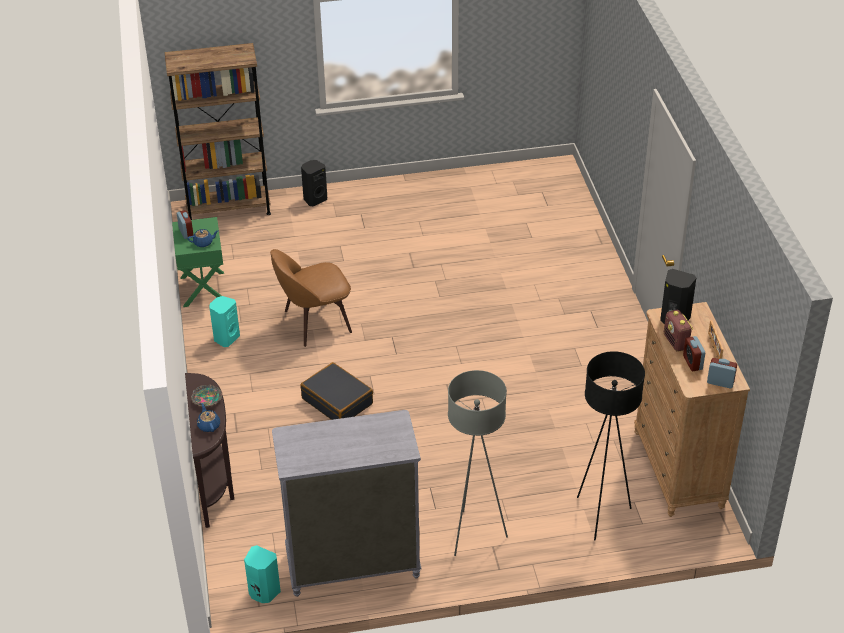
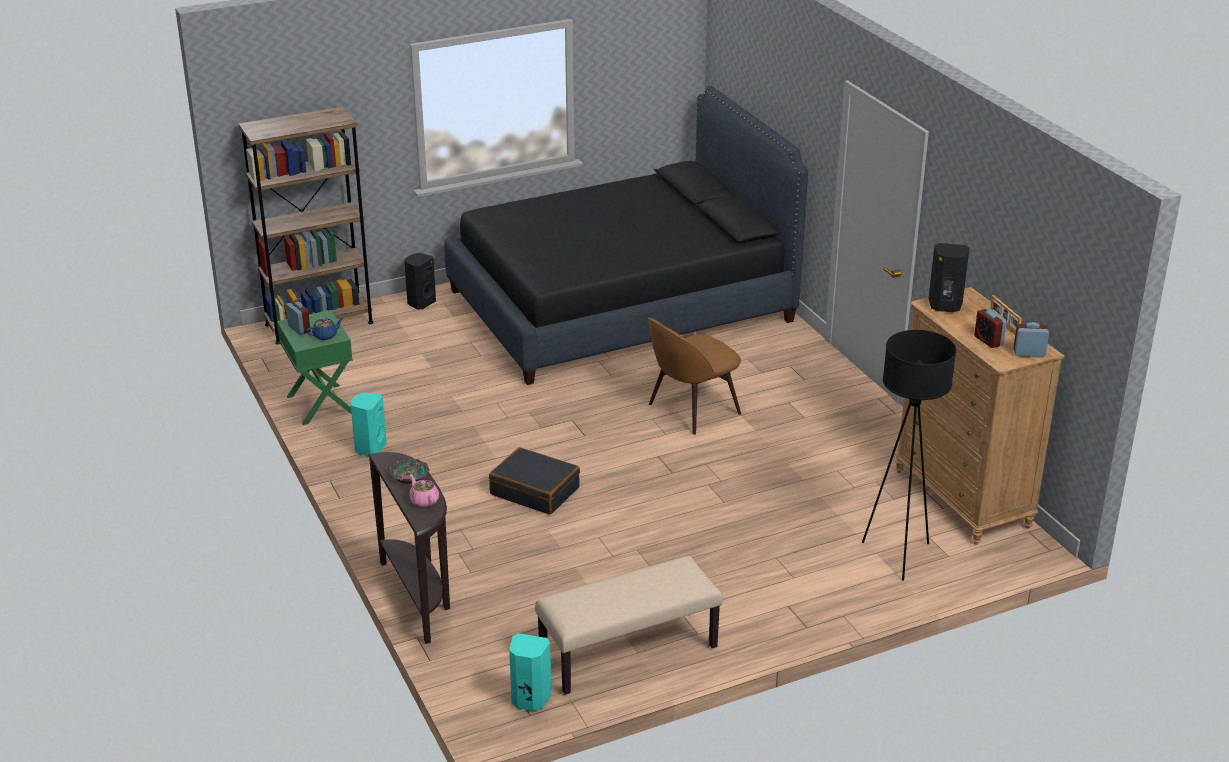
camera: 15 degrees left, 10 degrees down
(209, 425) = (424, 500): blue teapot -> pink teapot
(314, 322) = (472, 418): brown chair -> brown chair (691, 410)
(352, 565) = (628, 653): grey dresser -> beige bench
(474, 535) = (760, 598): grey floor lamp -> none
(475, 227) = (621, 306): none -> black bed
(676, 342) = (959, 325): radio -> none

